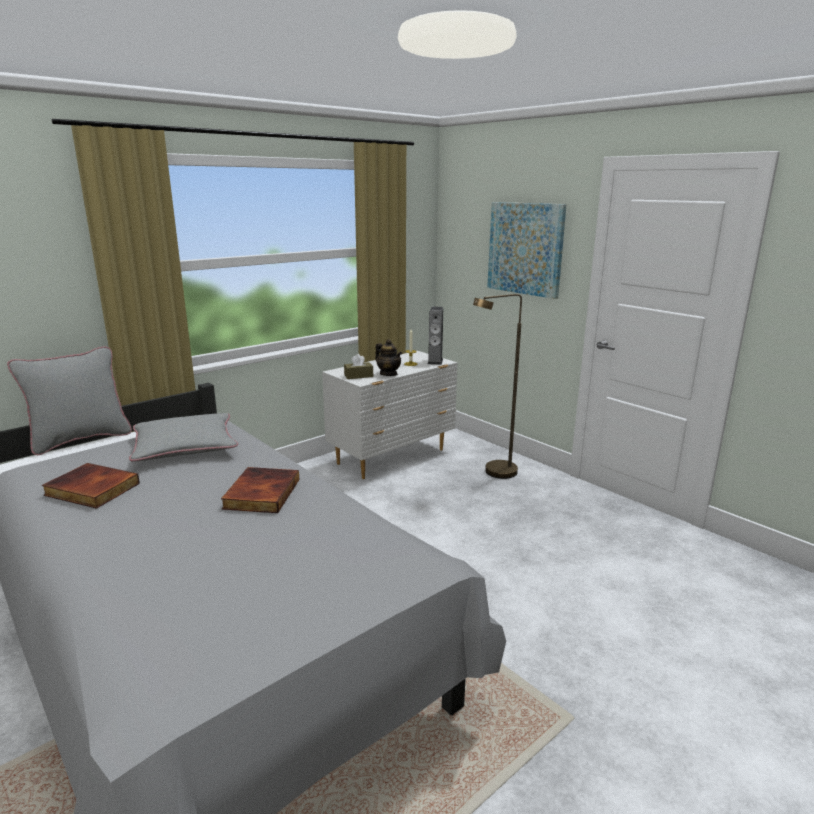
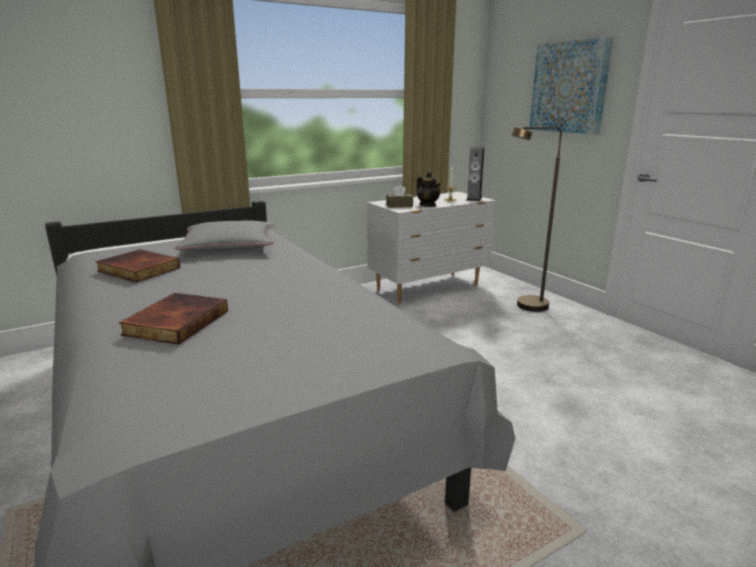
camera: 10 degrees right, 0 degrees up
(80, 440) = (145, 239): grey pillow -> none
(261, 493) = (284, 280): book -> book (176, 322)

